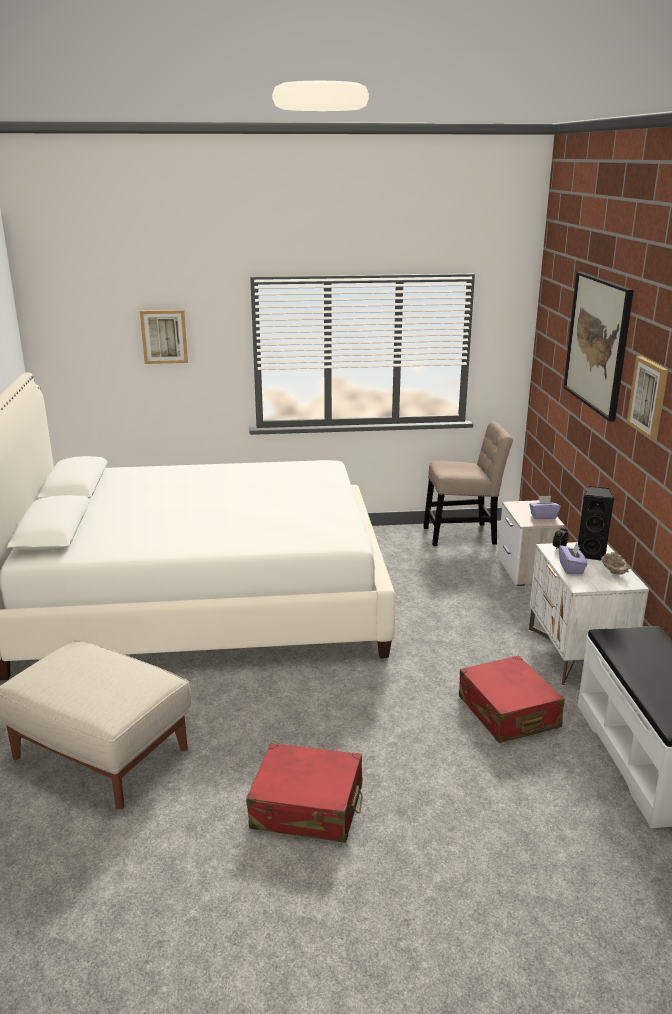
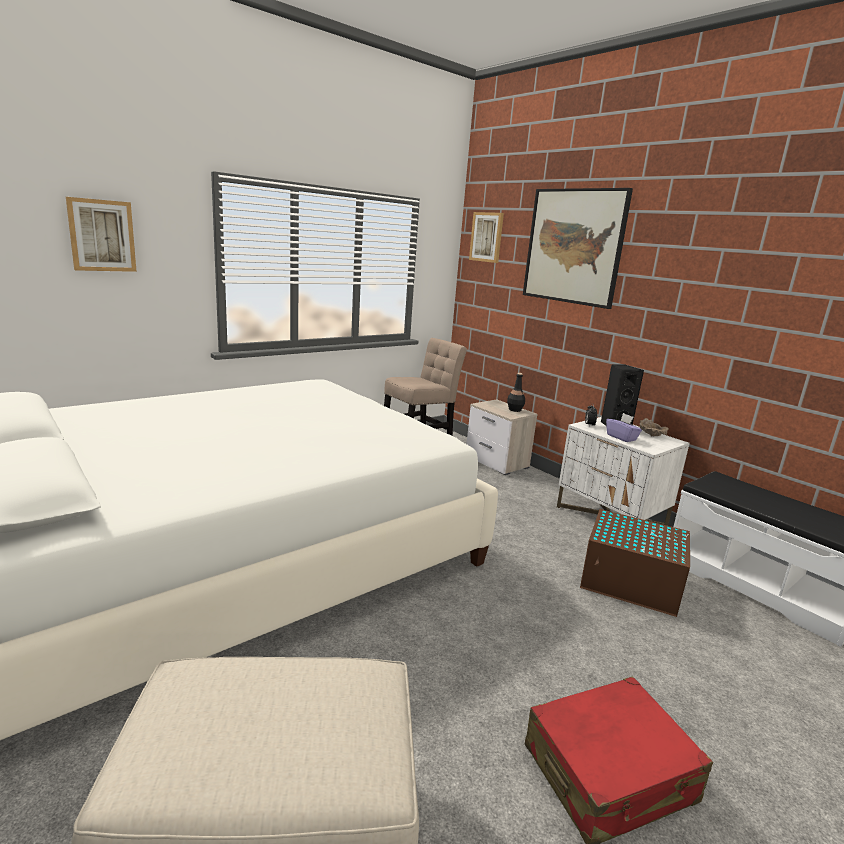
camera: 35 degrees left, 5 degrees down
(508, 712) = (631, 583): red suitcase -> brown storage box
(543, 516) = (515, 410): purple tissue box -> black bottle
(649, 397) = (669, 277): picture -> picture (487, 237)

